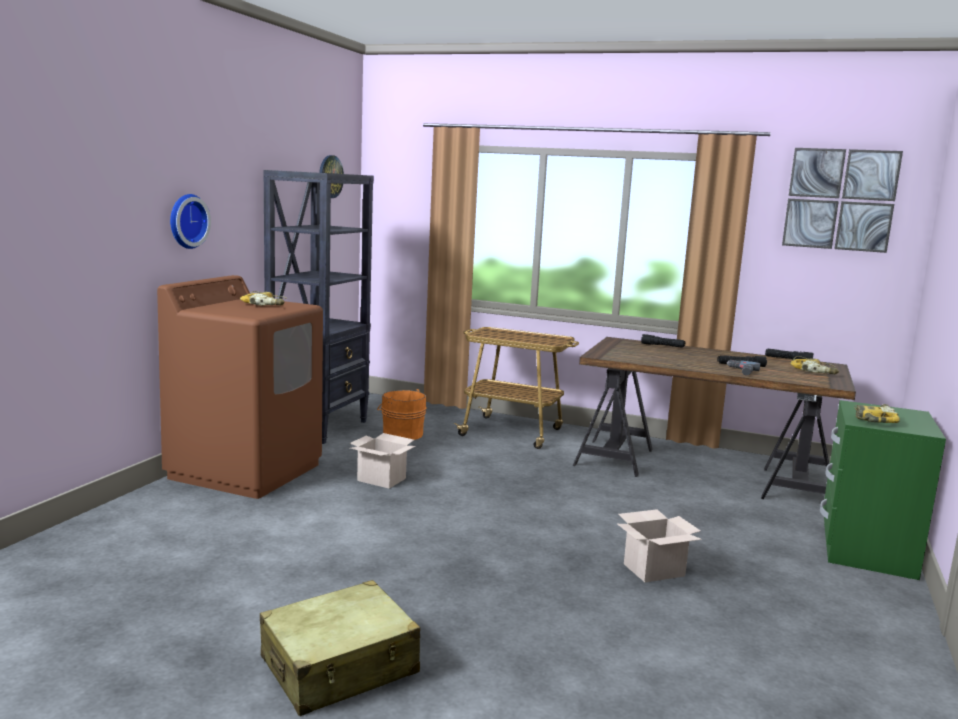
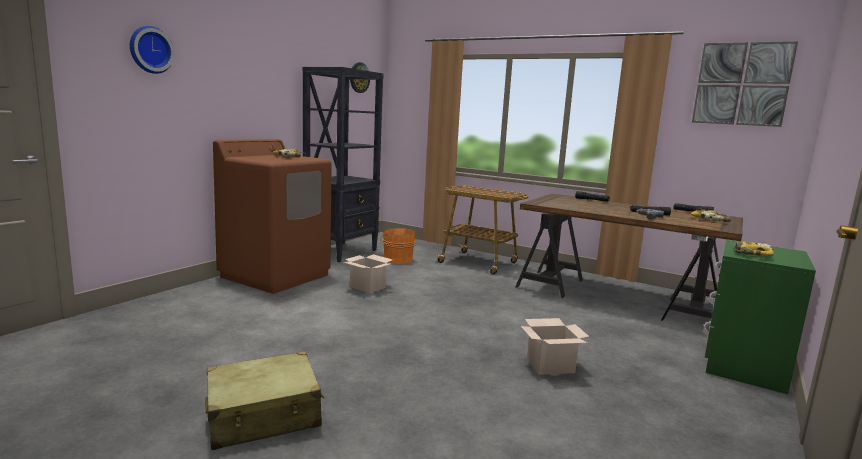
camera: 10 degrees right, 0 degrees up
(186, 221) = (238, 97): wall clock -> wall clock (150, 50)

